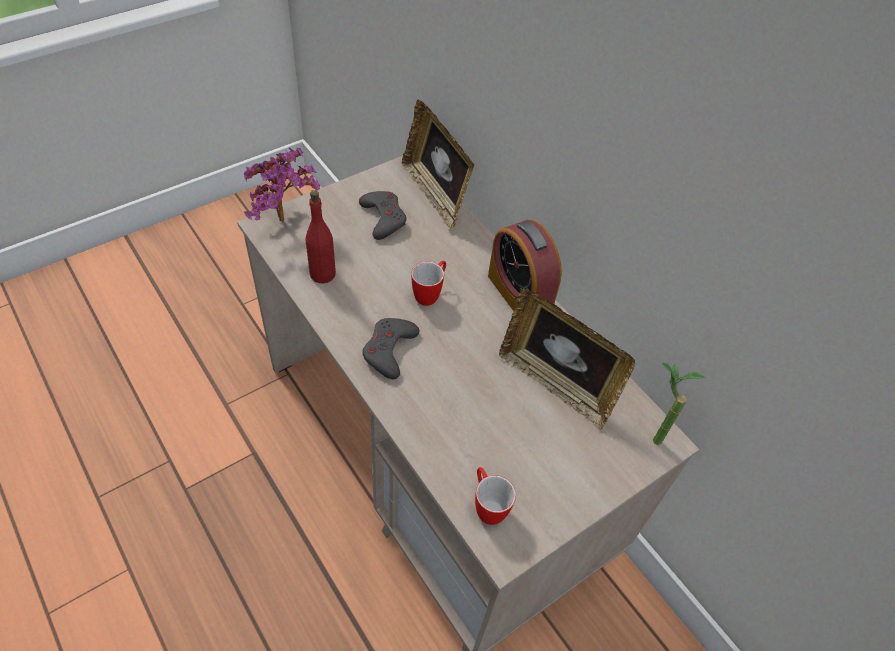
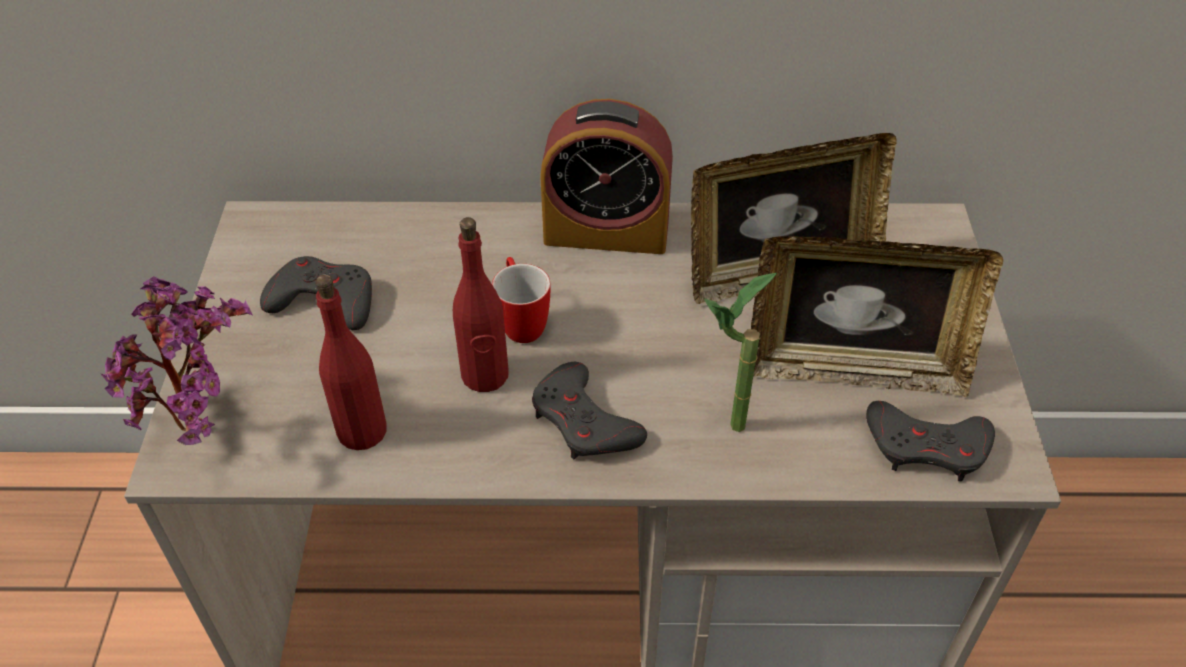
camera: 50 degrees left, 5 degrees down
(387, 298) = (485, 375): none -> red bottle
(435, 194) = (339, 220): picture frame -> picture frame (854, 369)
(487, 506) = (927, 446): mug -> grey game controller
(648, 435) = (918, 234): potted plant -> potted plant (722, 430)

